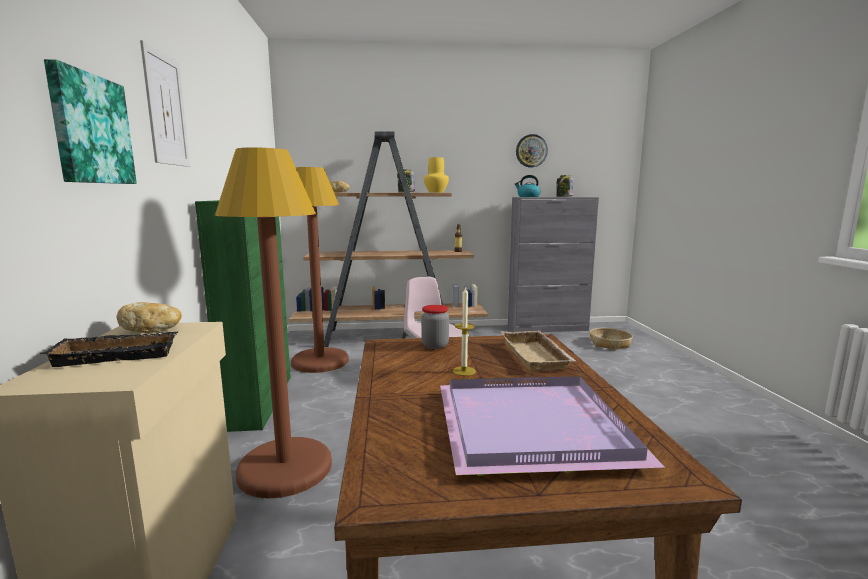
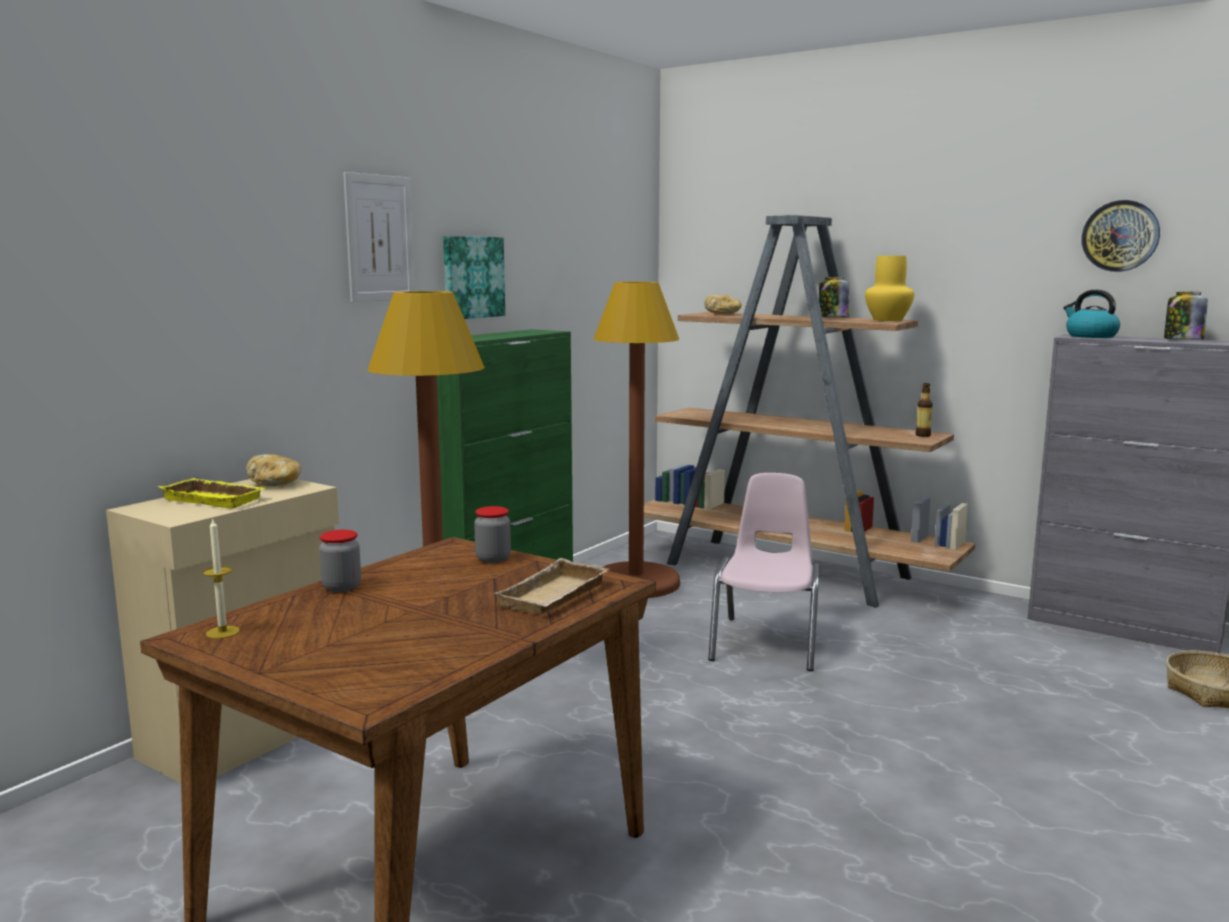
camera: 40 degrees right, 0 degrees up
(90, 129) = (256, 283): picture -> picture (472, 277)
(120, 354) = (216, 499): black tray -> yellow tray
(390, 395) = (341, 587): none -> jar
(464, 371) = (448, 588): candle -> candle (222, 632)
(530, 429) = (364, 642): purple tray -> none

